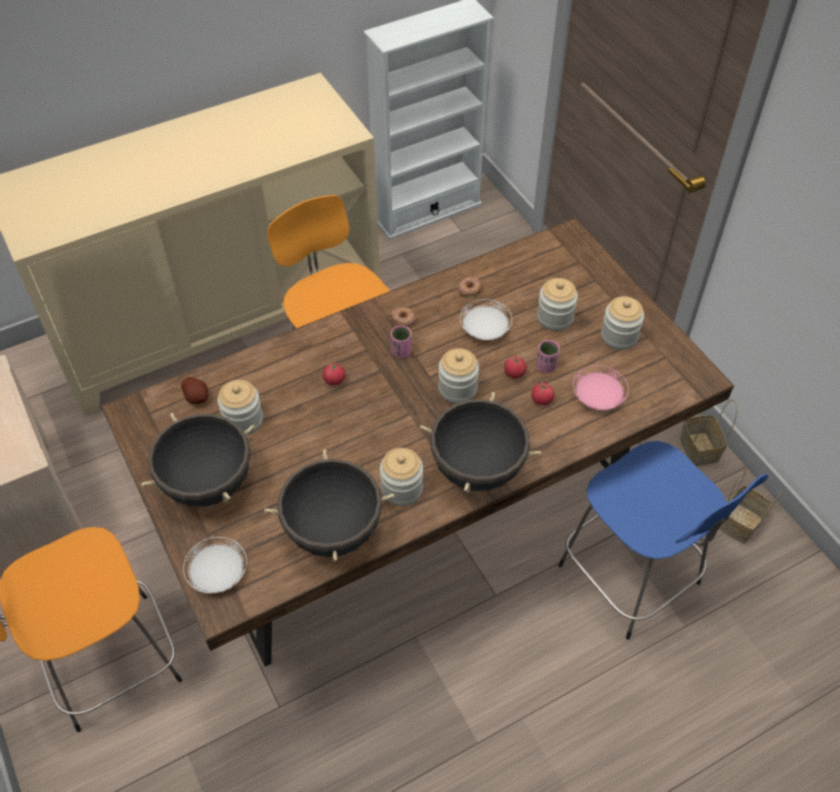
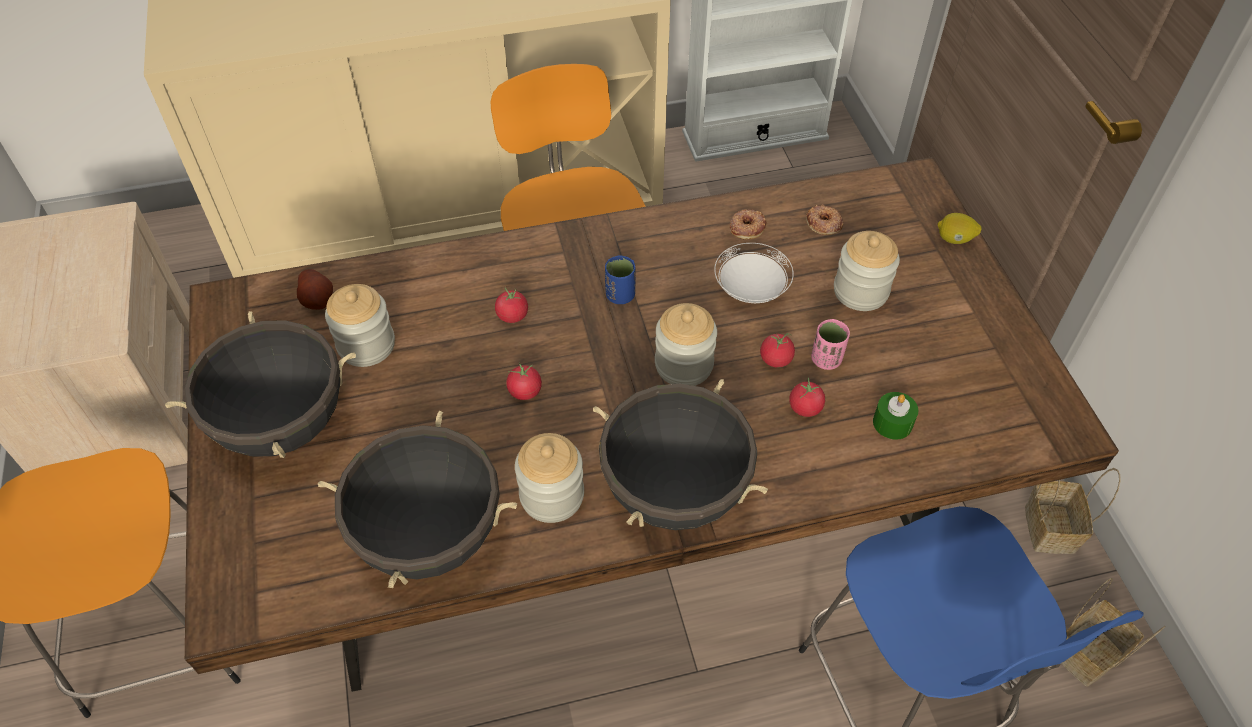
camera: 15 degrees right, 0 degrees up
(218, 574) = (242, 561): white plate -> none
(361, 427) = (525, 391): none -> tomato
(401, 352) = (620, 295): pink cup -> blue cup
(403, 319) = (638, 251): donut -> donut (823, 223)
(597, 397) = (892, 423): pink plate -> green candle
(604, 271) = (954, 239): none -> lemon
(619, 336) = (951, 338): jar -> none

